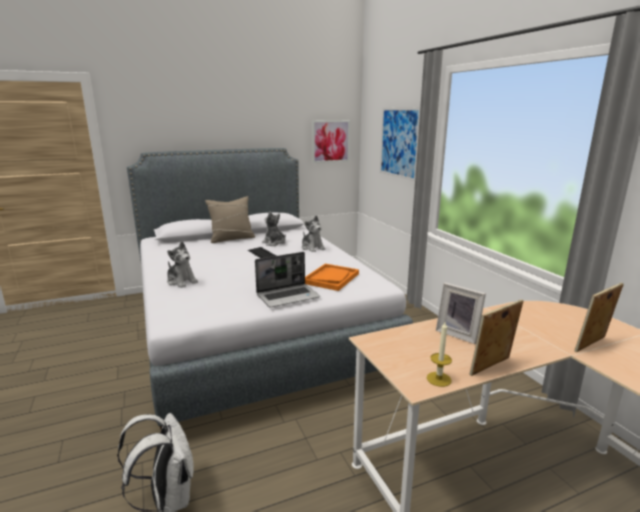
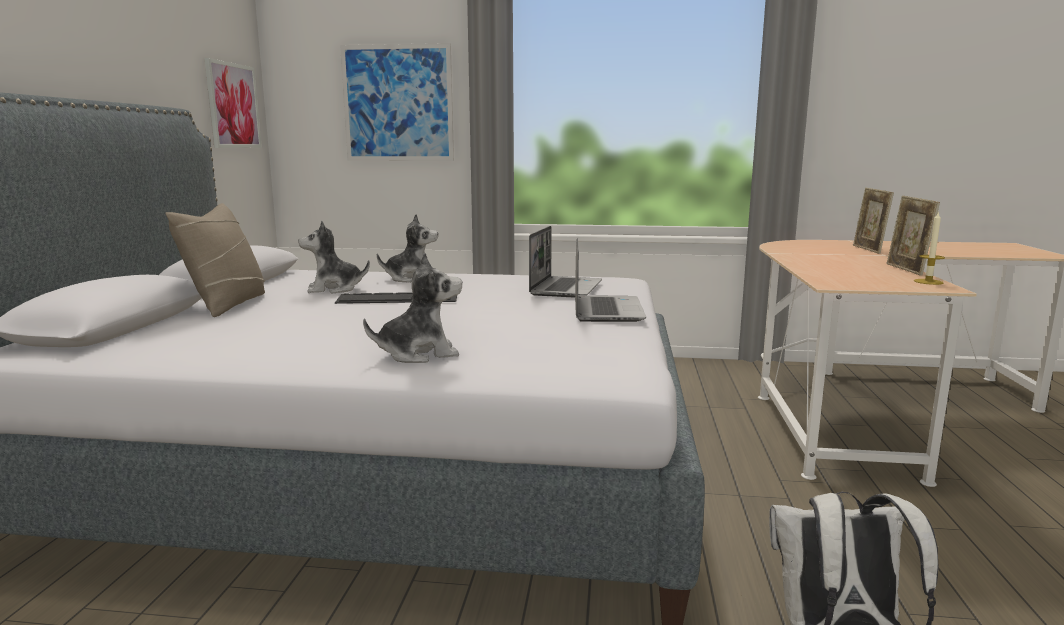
camera: 60 degrees left, 5 degrees down
(331, 278) = (565, 288): orange tray -> laptop
(458, 334) = (829, 265): picture frame -> none

